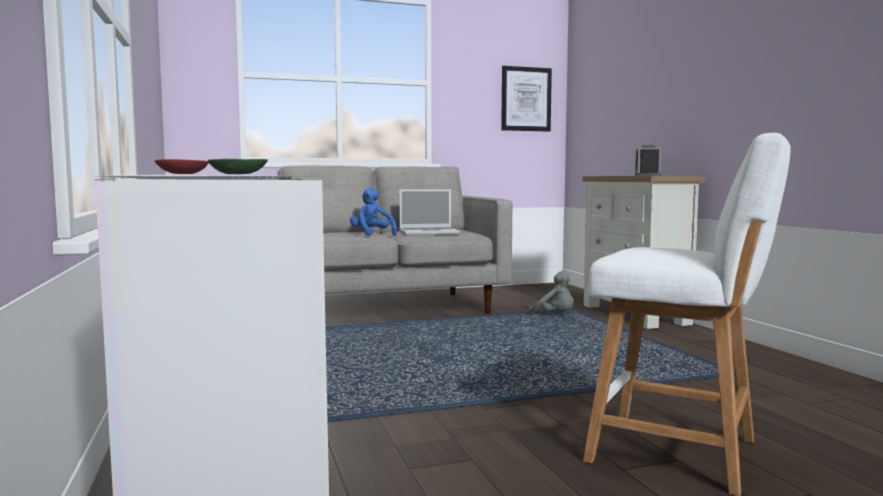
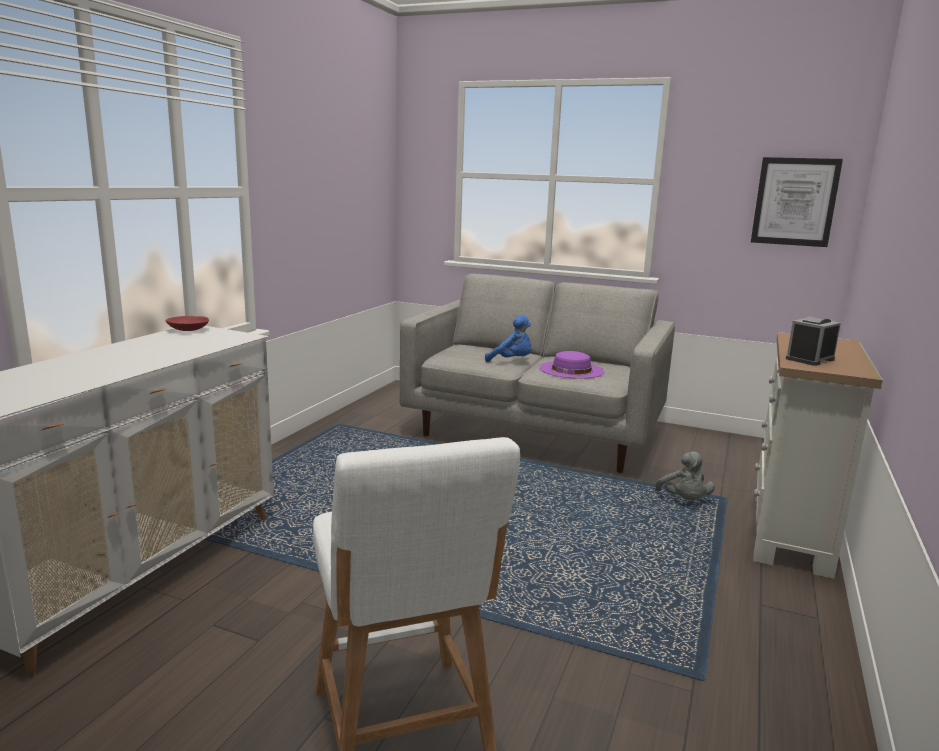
camera: 40 degrees right, 10 degrees up
(238, 174) = (155, 353): green bowl -> none
(372, 235) = (512, 361): blue plush toy -> blue plush toy turned 105 degrees clockwise
(429, 233) = (571, 369): laptop -> purple hat

